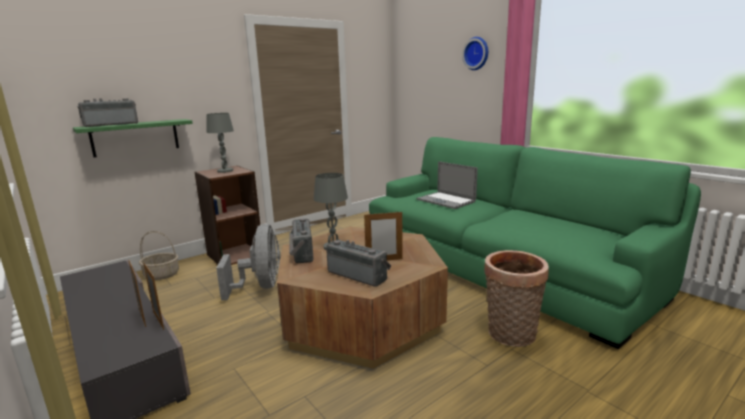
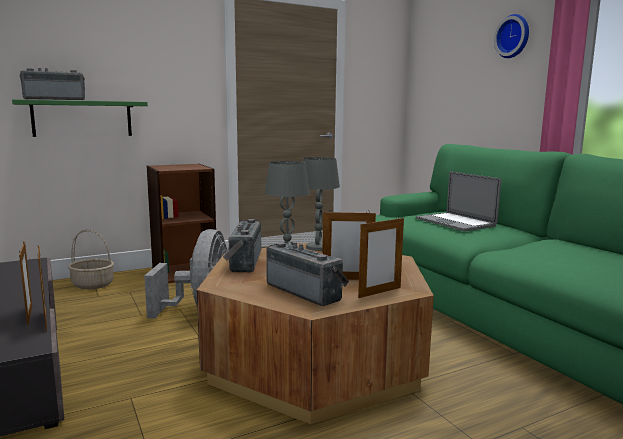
camera: 10 degrees right, 5 degrees down
(225, 171) = (181, 166): grey table lamp -> grey table lamp (318, 247)
(410, 269) = (379, 292): none -> picture frame
(510, 336) = (524, 409): basket -> none

